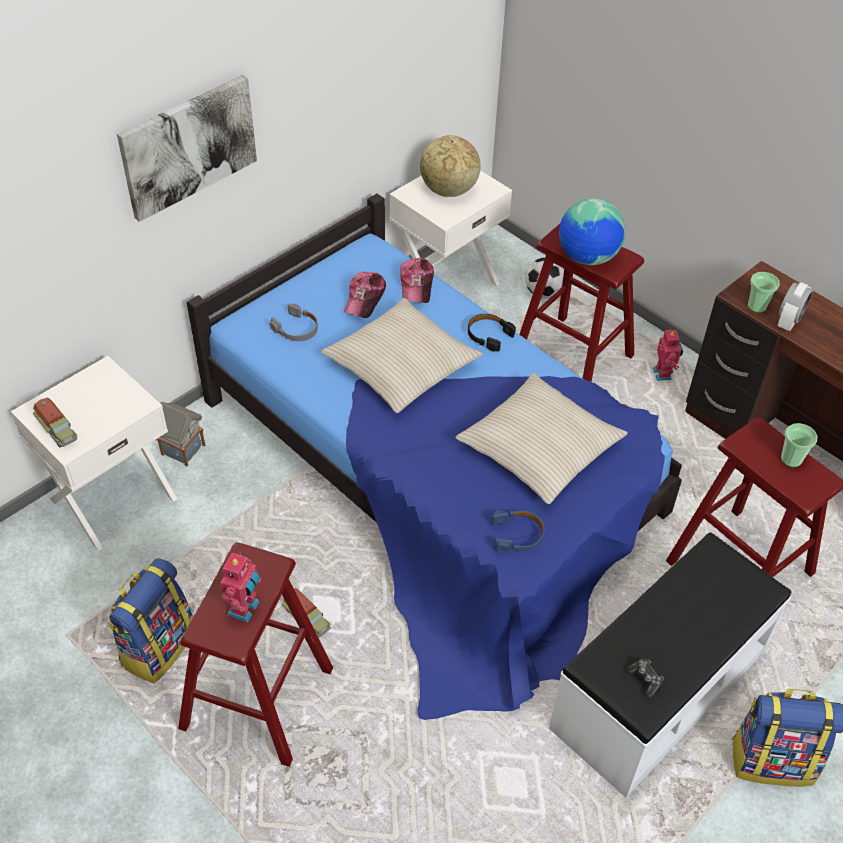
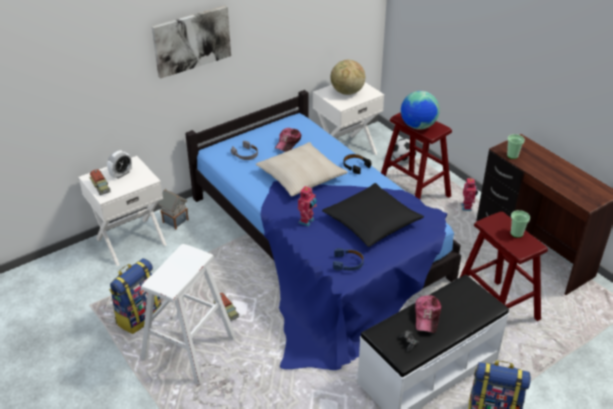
camera: 10 degrees right, 10 degrees down
(245, 609) = (180, 275): toy robot -> toy robot (307, 221)
(257, 697) = (189, 347): red stool -> white stool
(416, 285) = (319, 139): cap -> cap (427, 316)
(539, 448) = (371, 222): beige pillow -> black pillow
(788, 321) = (530, 164): alarm clock -> alarm clock (121, 174)

